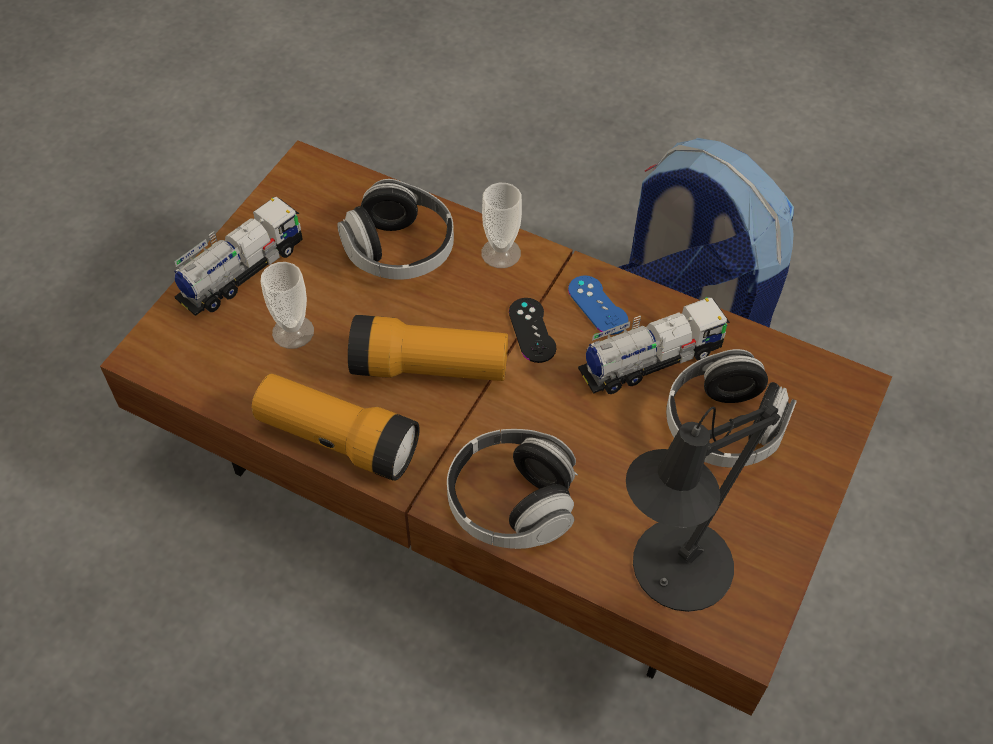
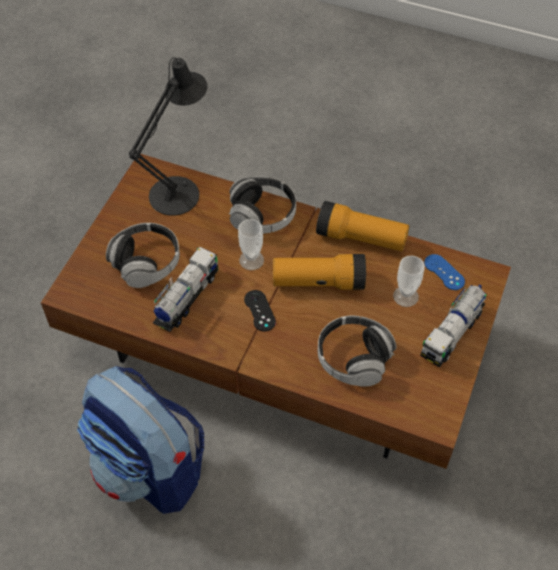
camera: 175 degrees right, 0 degrees up
(501, 253) = (285, 363): cup -> cup (251, 260)
(597, 305) = (219, 331): blue game controller -> blue game controller (444, 272)
(650, 361) = (186, 298): toy truck -> toy truck turned 150 degrees clockwise

